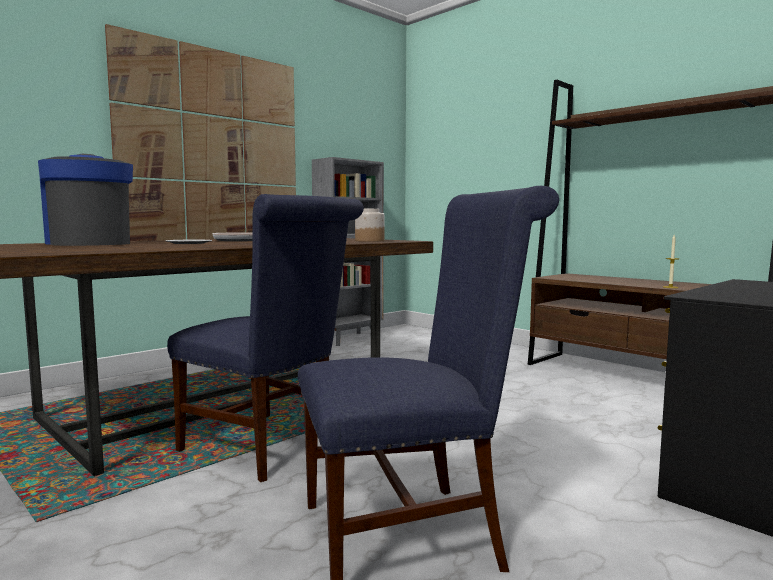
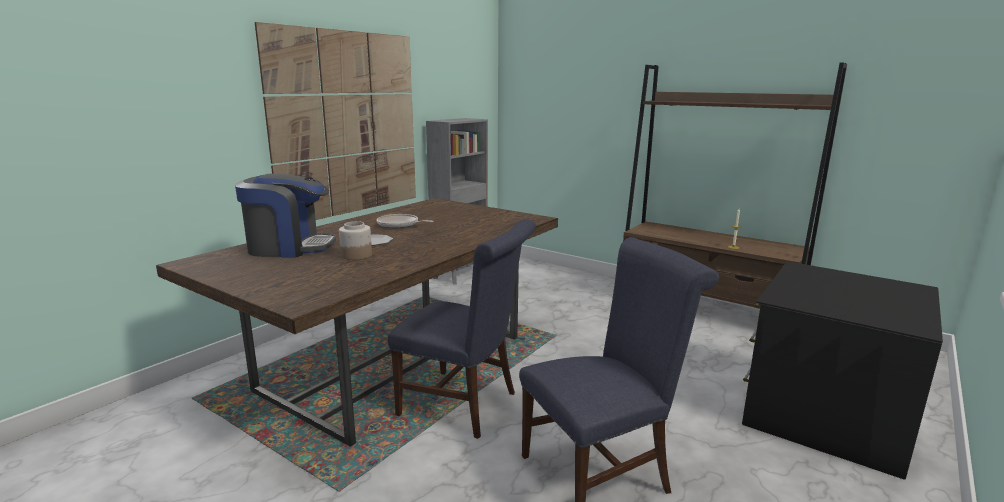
camera: 10 degrees left, 10 degrees up
(89, 243) = (289, 247): coffee machine -> coffee machine turned 135 degrees clockwise
(369, 241) = (508, 221): jar -> jar (356, 255)

